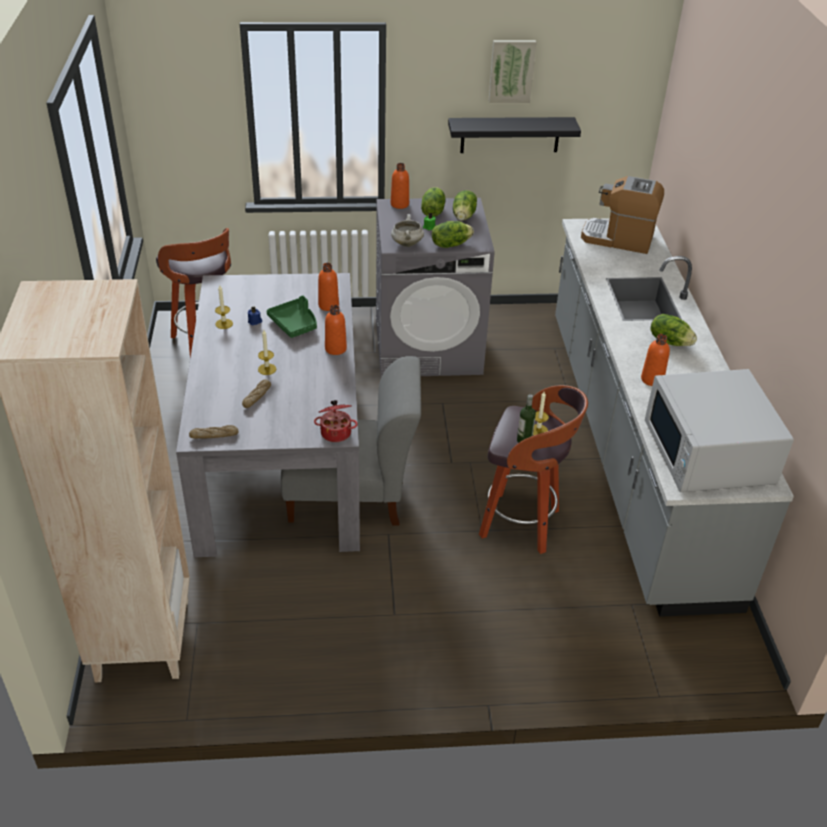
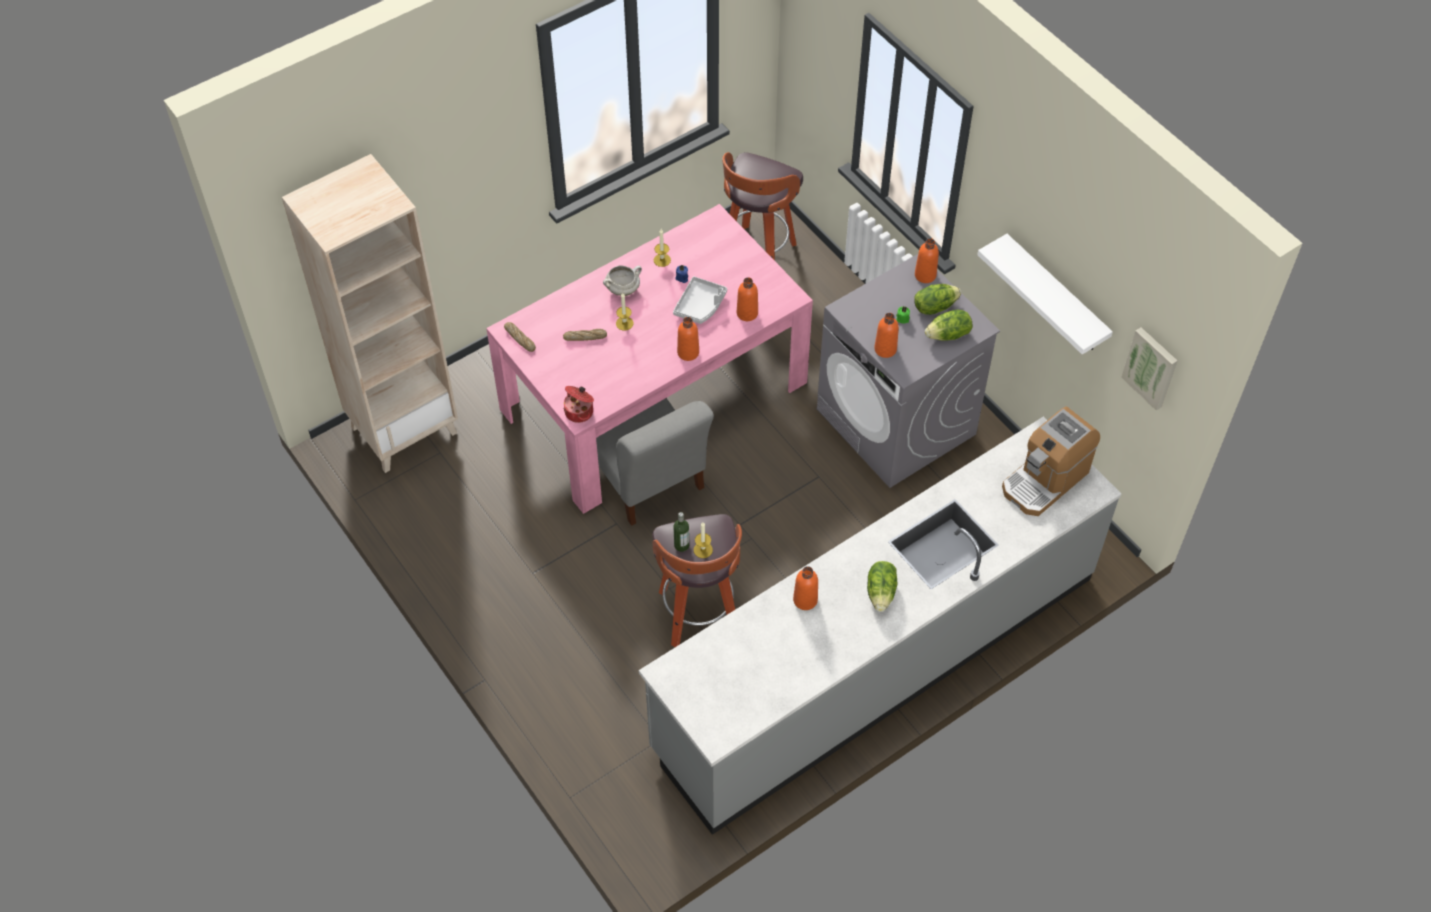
camera: 60 degrees right, 15 degrees up
(281, 455) = (654, 397): grey dining table -> pink dining table
(294, 324) = (700, 305): green tray -> grey tray
(406, 243) = (857, 316): white cooking pot -> white cooking pot (623, 289)
(450, 244) = (885, 349): lettuce -> orange bottle
(510, 135) = (1055, 296): black shelf -> white shelf
(511, 70) = (1064, 238): picture -> picture (1151, 367)
(618, 238) = (1045, 480): coffee machine -> coffee machine turned 120 degrees counterclockwise
(708, 454) = (724, 680): white microwave -> none

